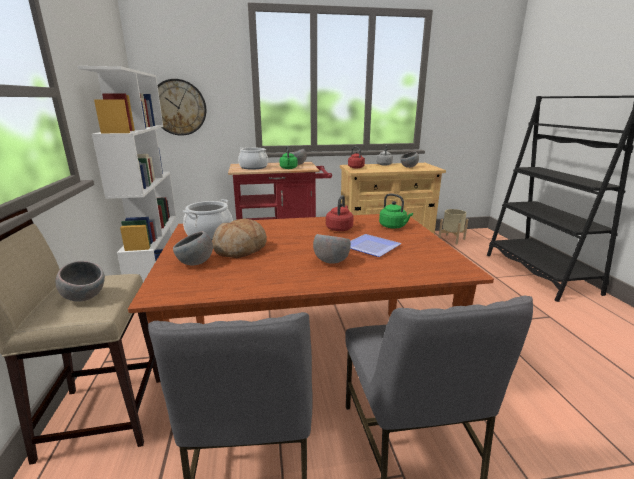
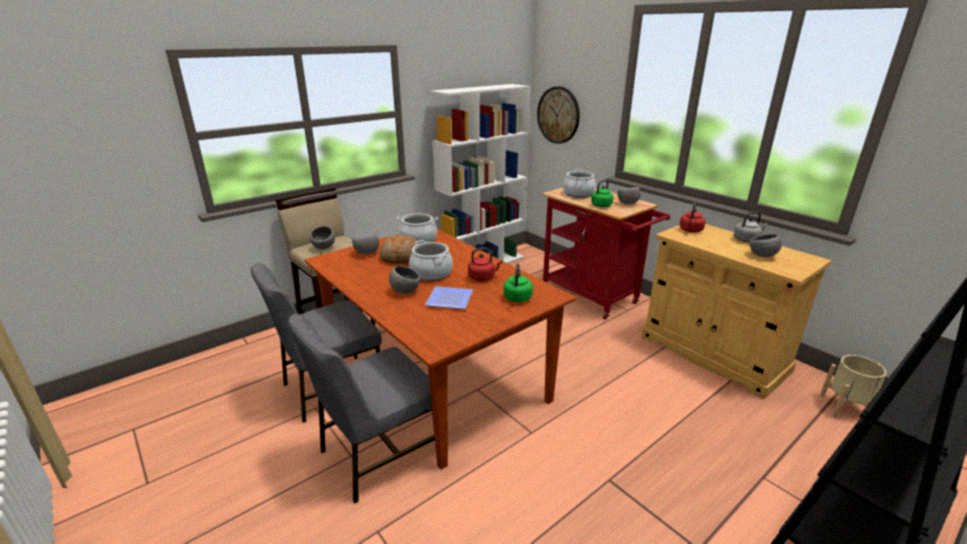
camera: 60 degrees right, 5 degrees up
(303, 244) = (431, 273): none -> cooking pot

